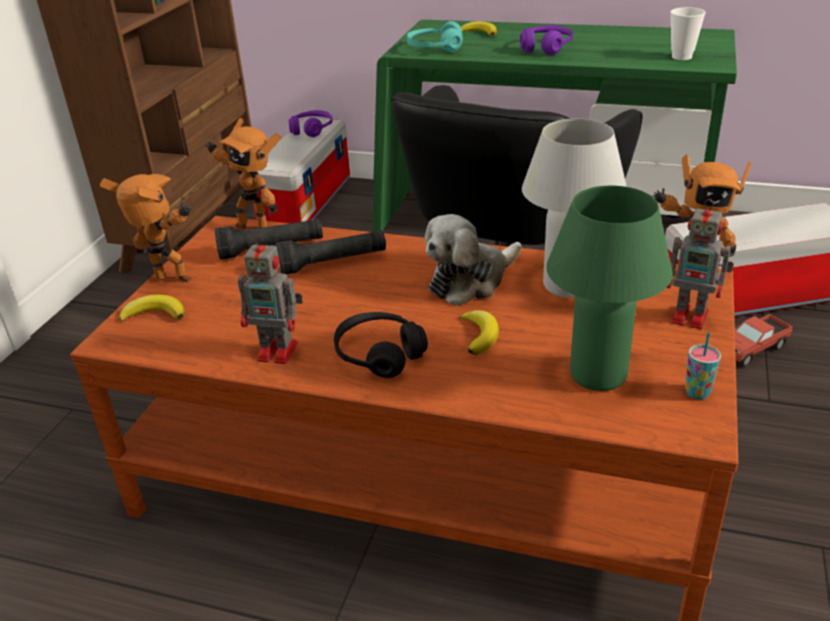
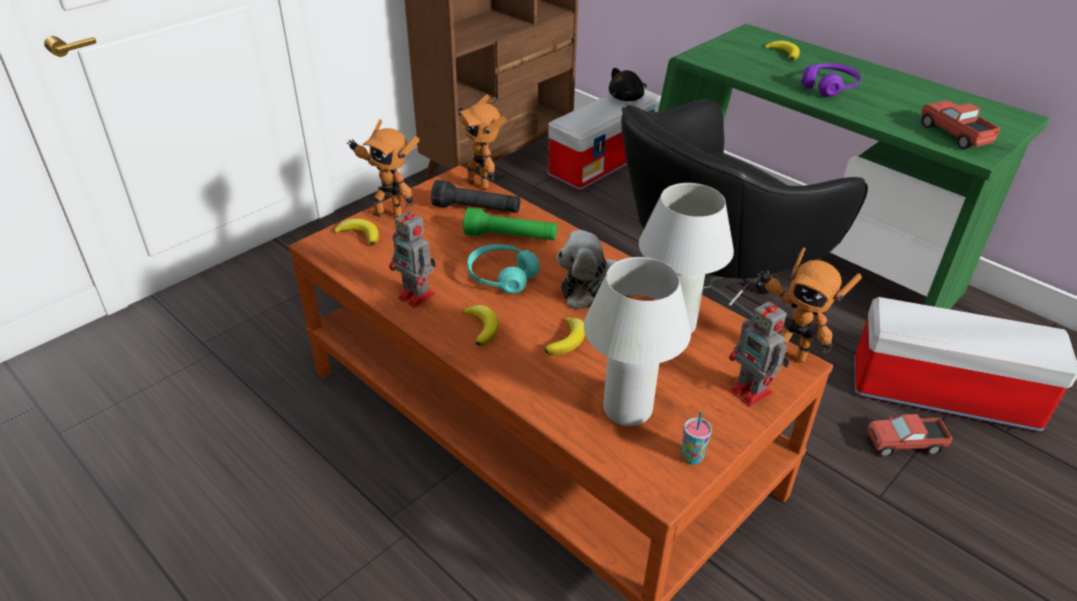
camera: 25 degrees right, 5 degrees up
(171, 282) = (388, 213): toy robot -> toy robot turned 150 degrees clockwise
(311, 130) = (627, 98): purple headphones -> black plush toy
(333, 263) = (511, 237): black flashlight -> green flashlight
(379, 355) = (482, 327): black headphones -> banana
(435, 48) = (727, 60): turquoise headphones -> turquoise headphones (501, 277)
(598, 375) = (627, 409): green table lamp -> white table lamp
(681, 57) = (954, 135): cup -> toy truck

